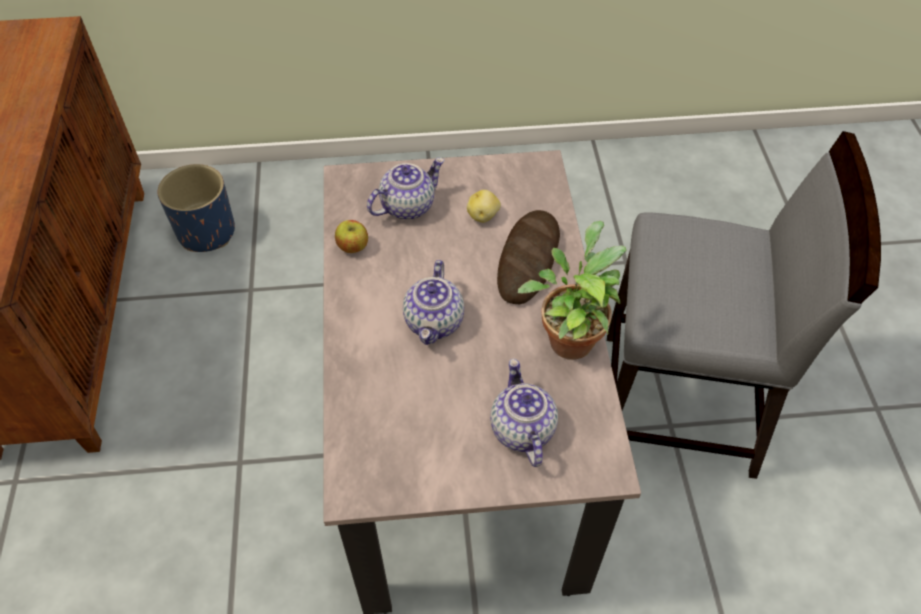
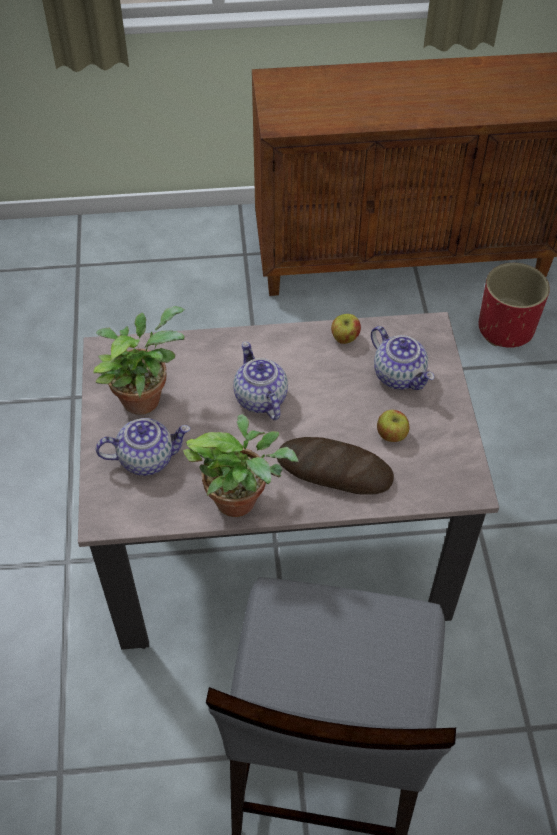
camera: 90 degrees right, 0 degrees up
(206, 232) = (506, 328): blue planter -> red planter
(429, 439) = (144, 396): none -> potted plant
(435, 322) = (259, 398): teapot -> teapot turned 60 degrees clockwise
(483, 215) = (391, 435): potato -> apple

